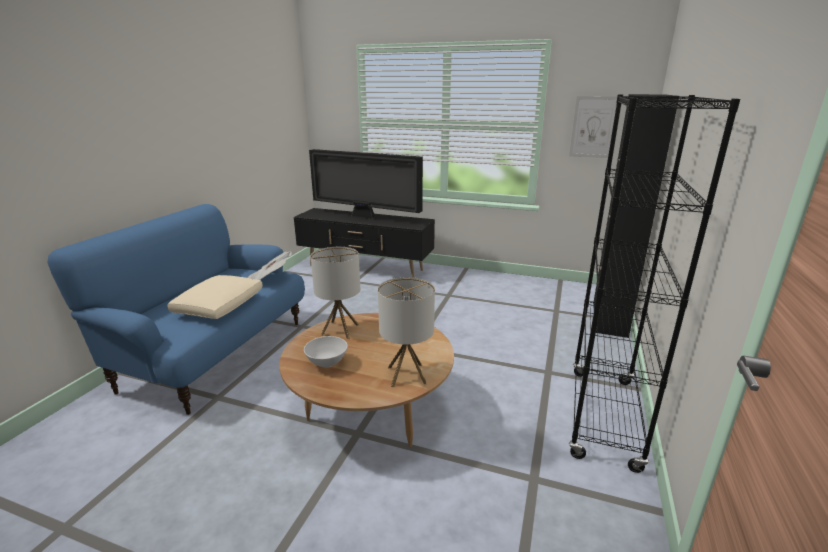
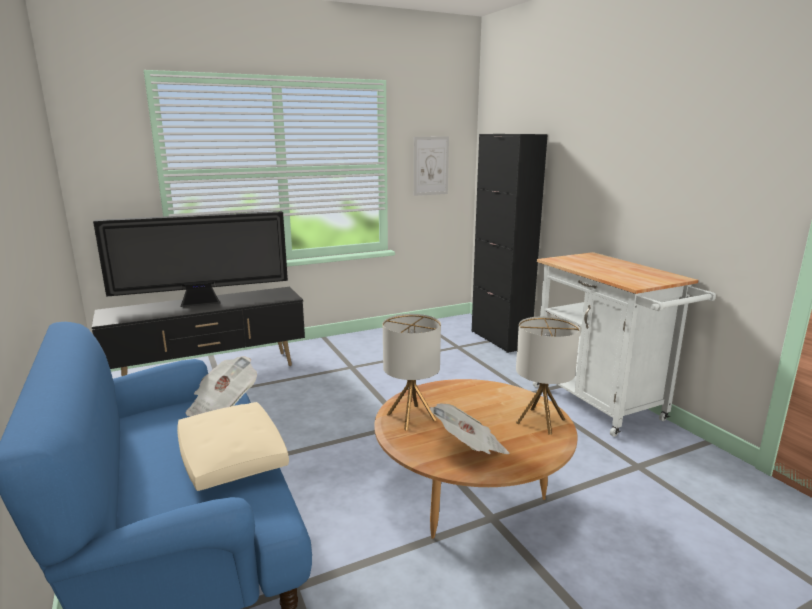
camera: 45 degrees left, 5 degrees down
(327, 364) = (469, 448): white bowl -> newspaper
(603, 417) = (603, 406): black bookcase -> white cart

